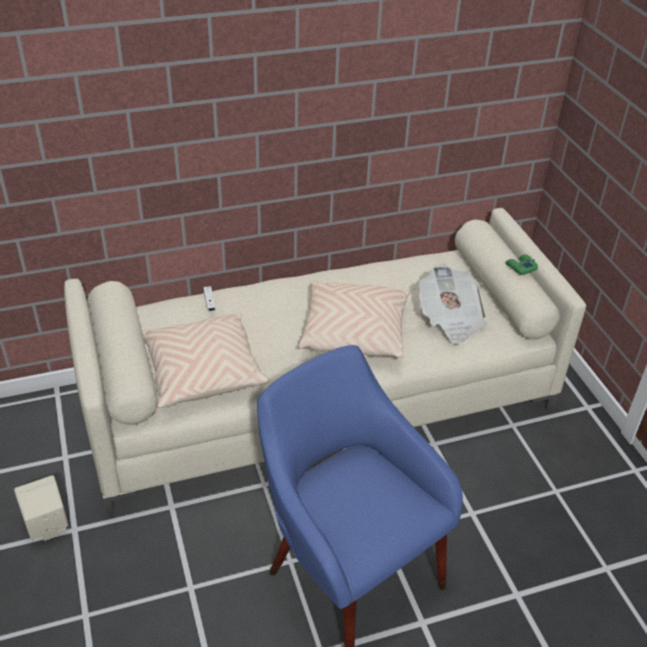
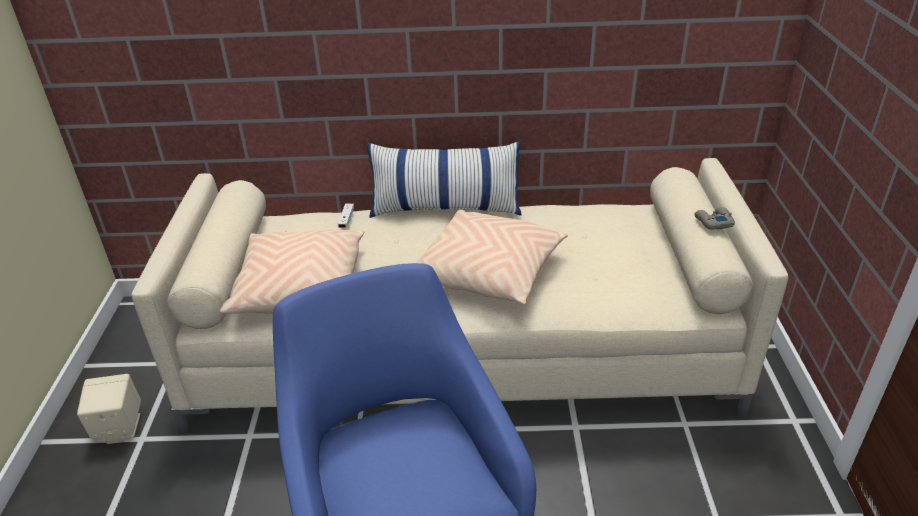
camera: 20 degrees right, 5 degrees down
(290, 278) = (445, 207): none -> pillow
(450, 319) = (612, 275): newspaper -> none
(520, 267) = (713, 222): green game controller -> grey game controller

